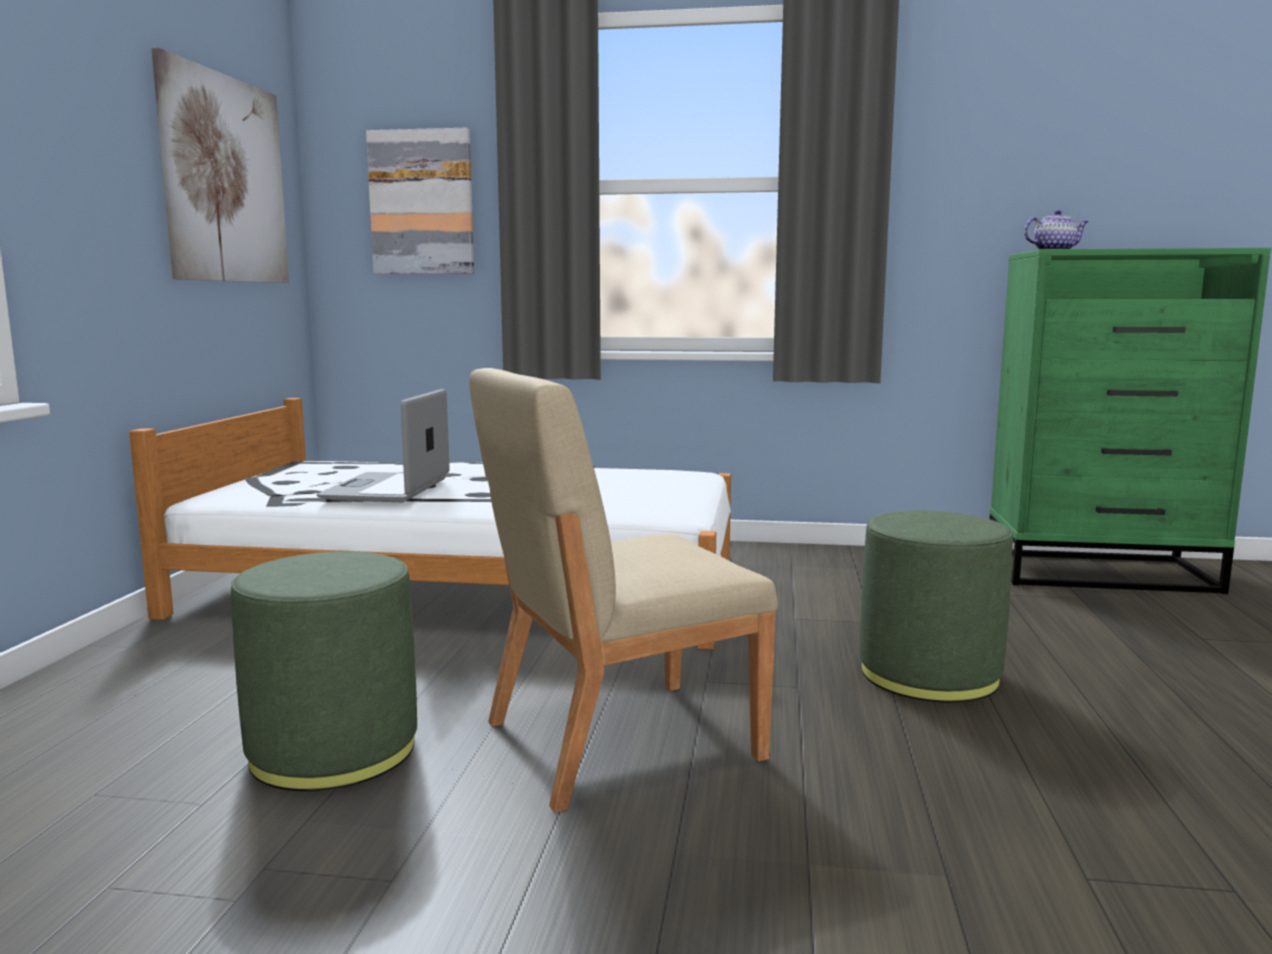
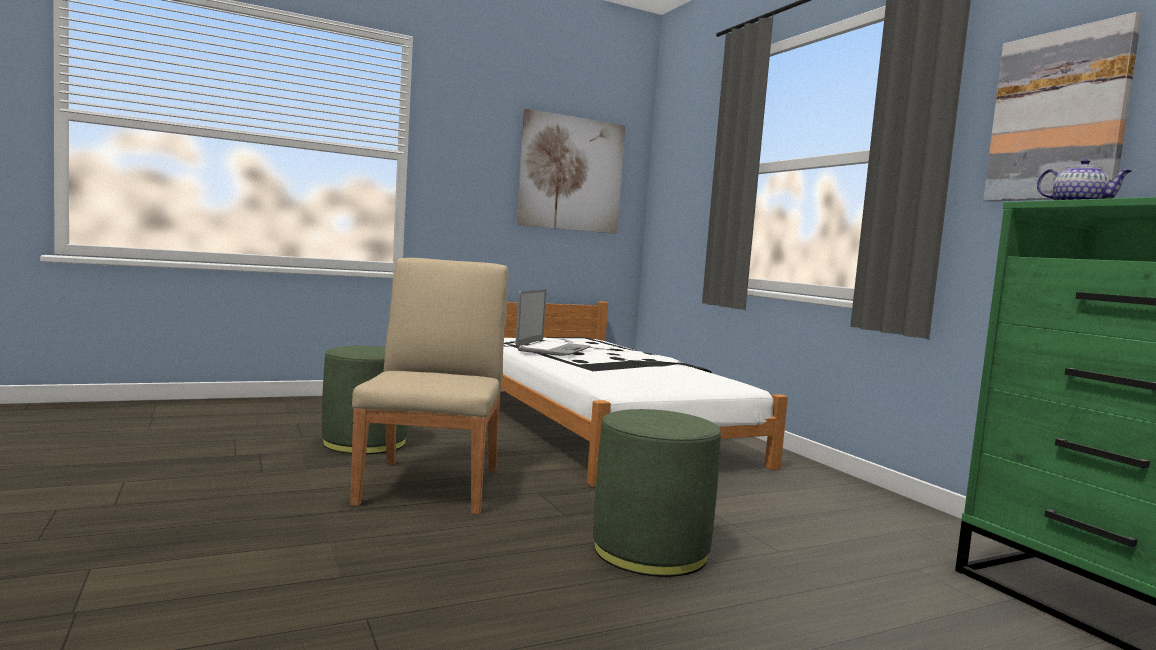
camera: 55 degrees right, 5 degrees down
(388, 489) = (553, 349): laptop -> laptop turned 135 degrees clockwise
(422, 203) = (691, 184): picture -> picture (1058, 116)
(618, 740) = (431, 485): beige chair -> beige chair turned 60 degrees clockwise

